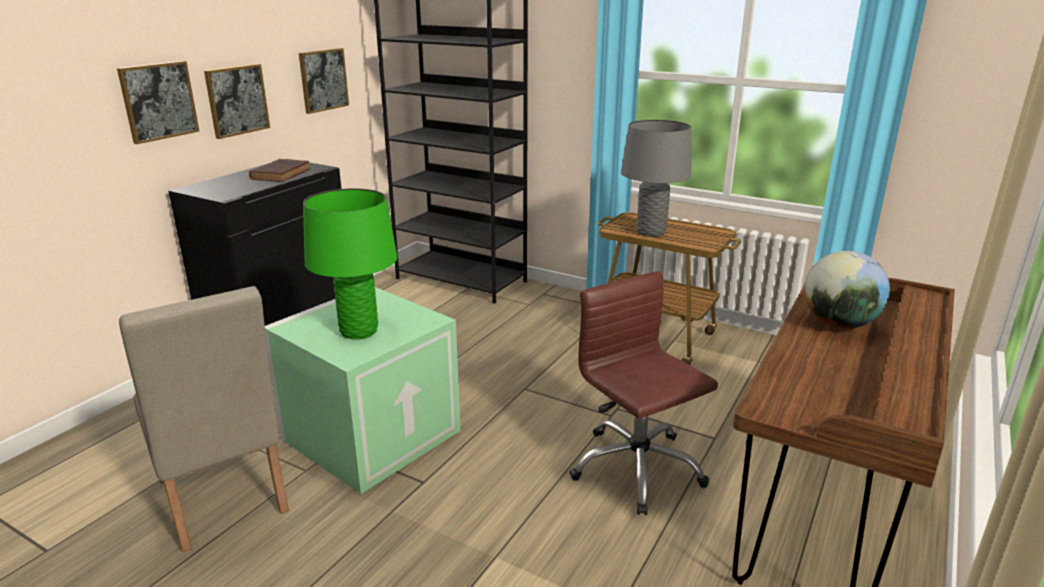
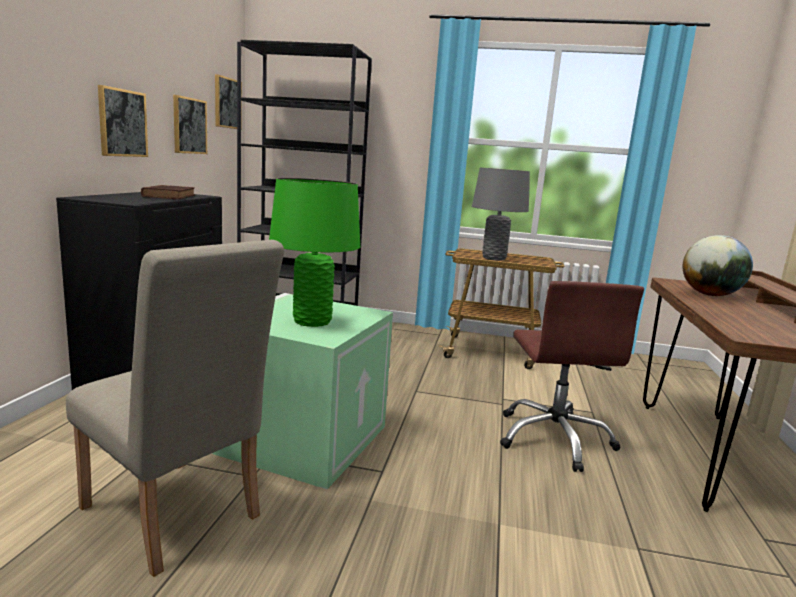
camera: 20 degrees left, 10 degrees down
(158, 101) = (55, 102): picture -> picture (227, 103)
(636, 468) = (554, 439): brown office chair -> brown office chair turned 135 degrees counterclockwise

